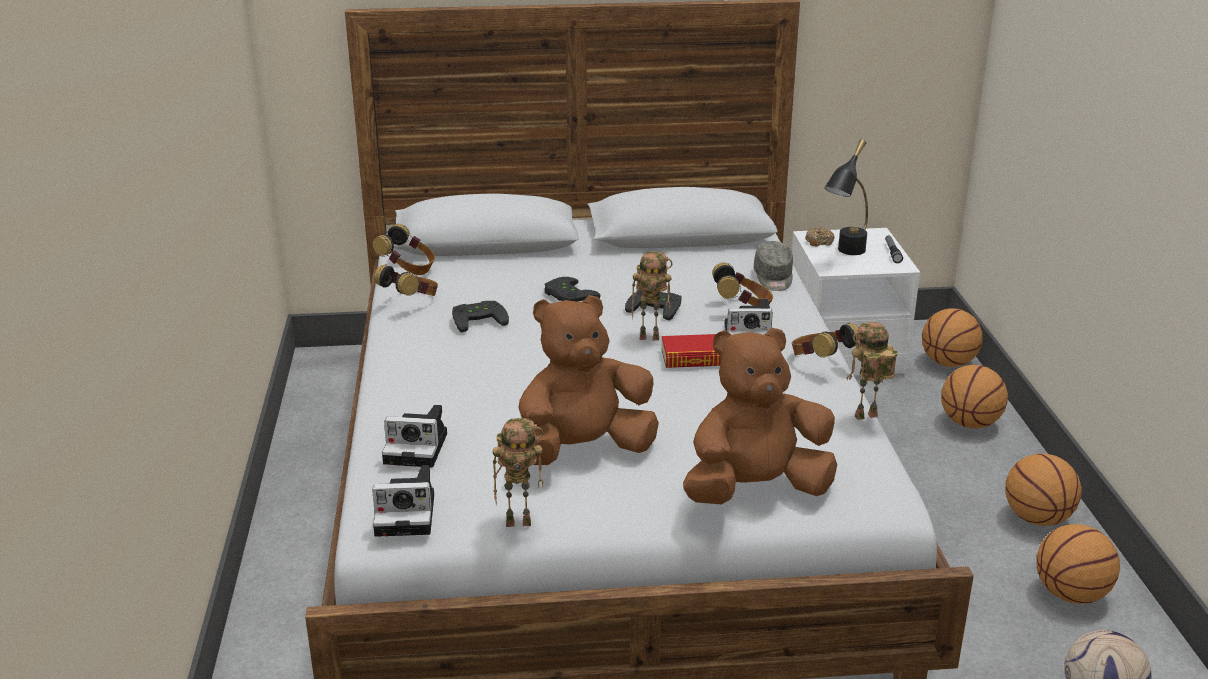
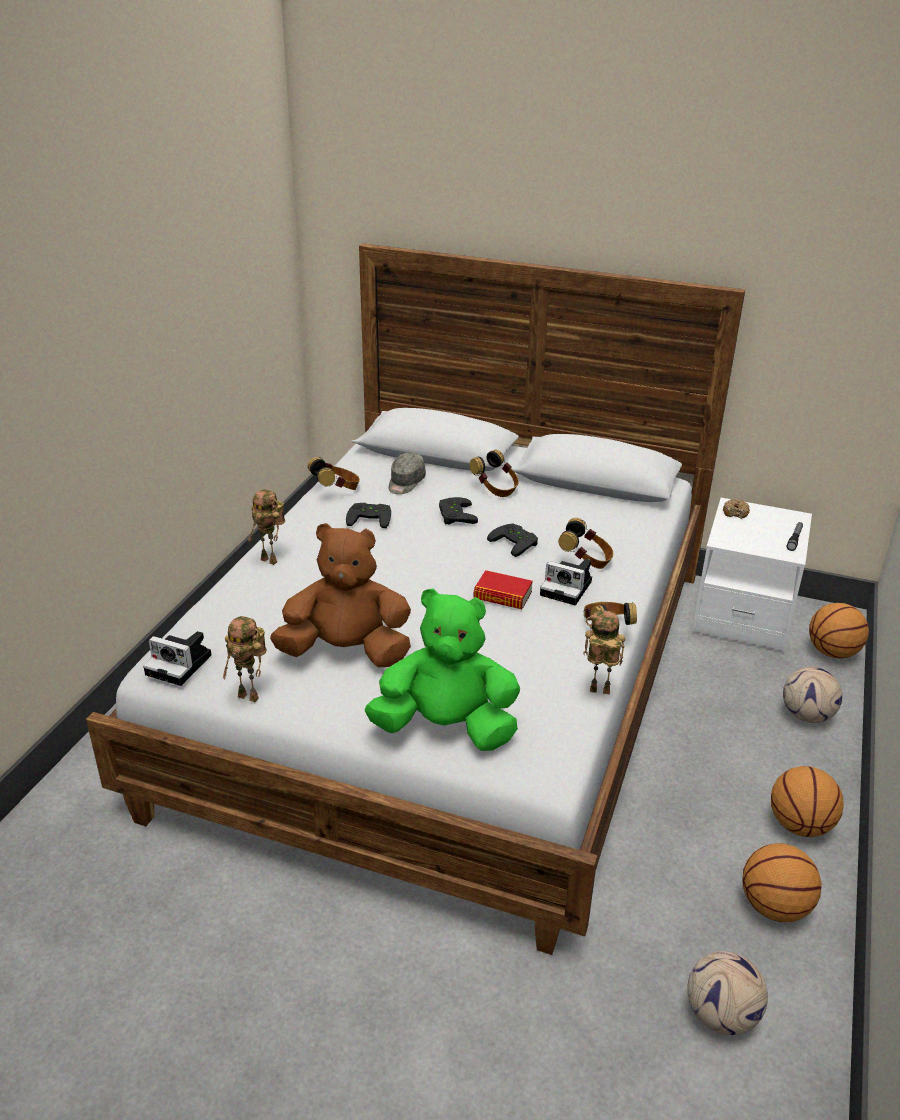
camera: 25 degrees right, 5 degrees up
(408, 269) = (358, 462): headphones -> headphones (495, 489)
(419, 448) = (233, 614): camera -> none
(651, 337) = (486, 568): toy robot -> toy robot (271, 560)
(755, 490) = (446, 728): brown plush toy -> green plush toy
(773, 278) = (638, 540): grey cap -> grey cap (405, 483)
(845, 254) = (749, 530): black table lamp -> none
(970, 424) = (807, 716): basketball -> football

